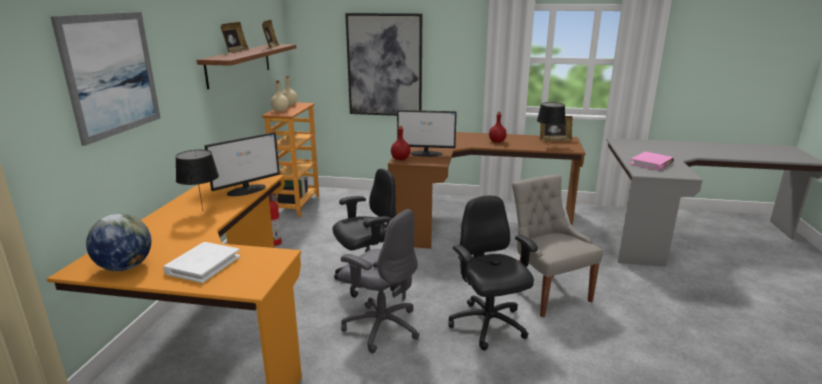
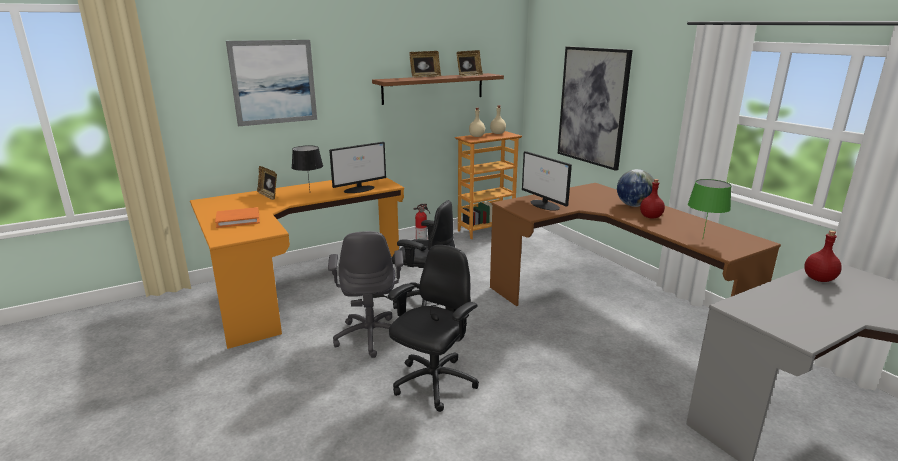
camera: 50 degrees right, 0 degrees up
(125, 267) = (217, 207): globe -> globe (633, 205)
(203, 265) = (238, 220): white book -> orange book
(247, 190) = (360, 189): monitor -> monitor turned 45 degrees counterclockwise
(400, 159) = (510, 202): red bottle -> red bottle (818, 279)
(547, 293) = (536, 396): grey chair -> none
(548, 145) = (702, 239): black table lamp -> green table lamp
(554, 140) = (733, 237): picture frame -> picture frame (268, 195)
(651, 163) = (792, 306): pink book -> none

